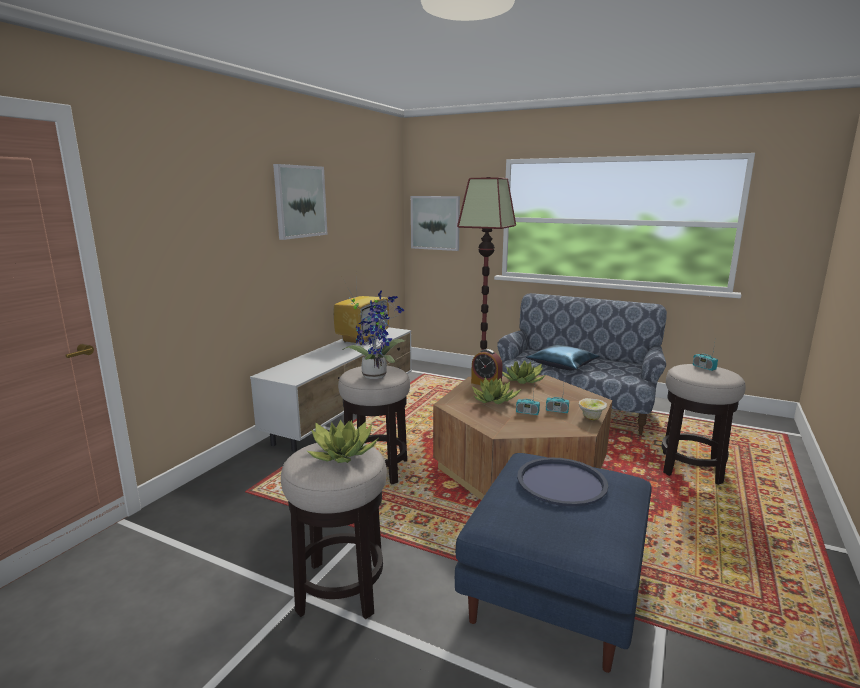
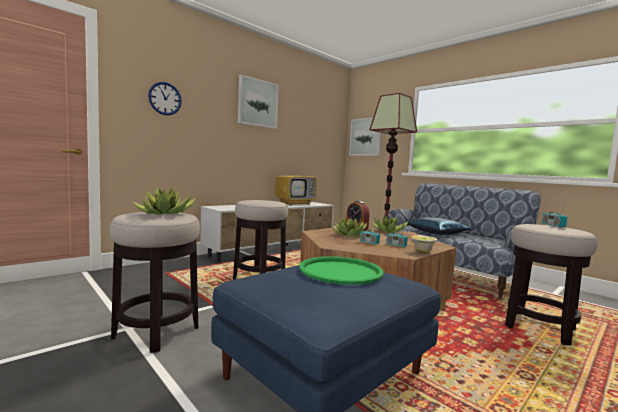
camera: 20 degrees right, 10 degrees down
(185, 229) = (165, 98): none -> wall clock
(376, 374) = (261, 201): potted plant -> none
(561, 482) = (340, 271): blue tray -> green tray

